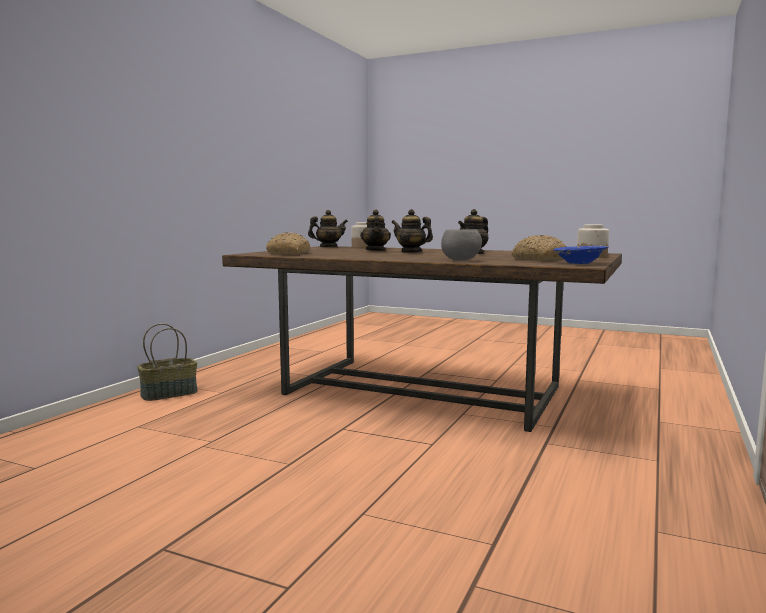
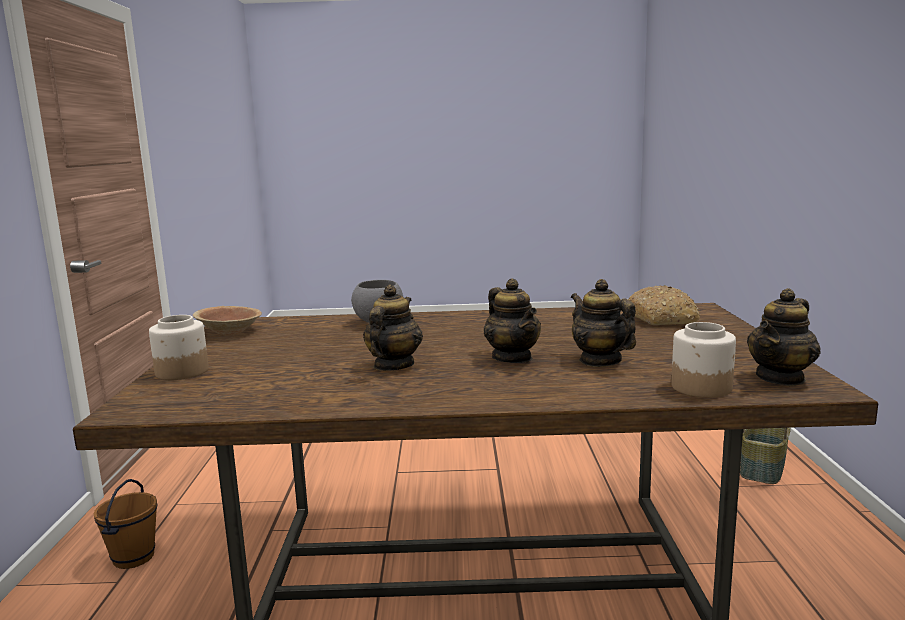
camera: 155 degrees right, 5 degrees up
(411, 252) = (512, 358): teapot -> teapot turned 60 degrees clockwise
(538, 259) = (277, 344): bread -> none
(579, 263) = (229, 332): blue bowl -> brown bowl
(660, 431) = (133, 557): none -> brown bucket

